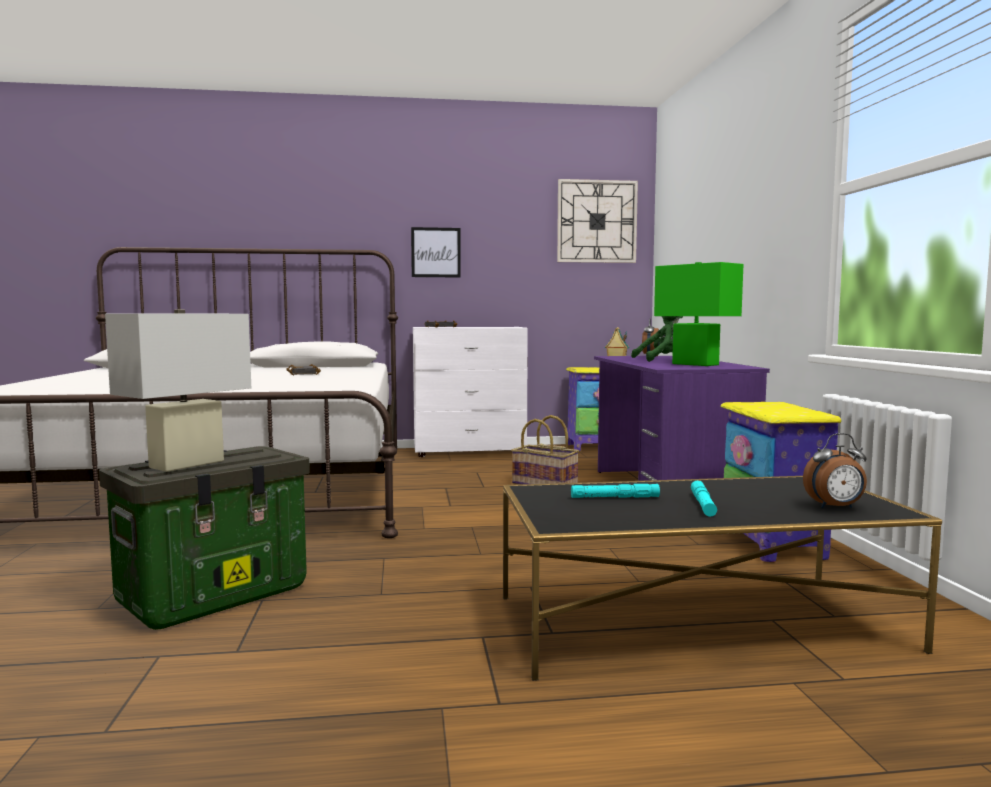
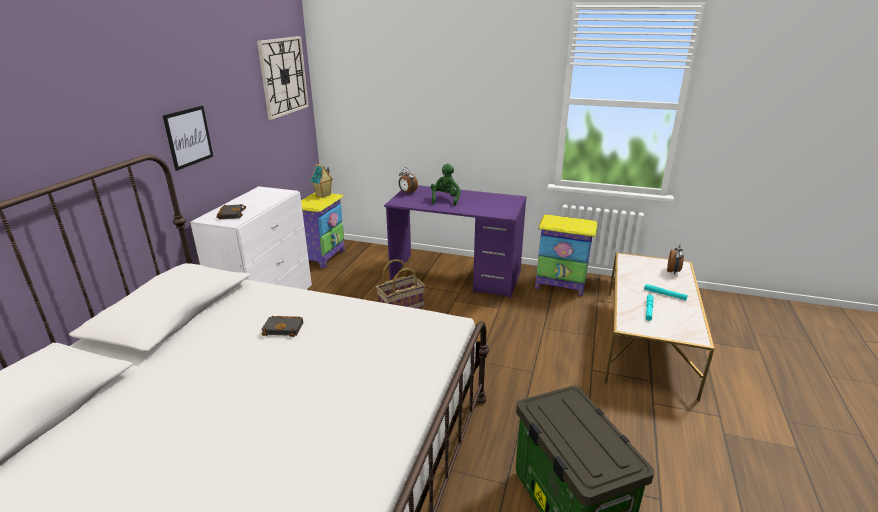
camera: 65 degrees left, 20 degrees up
(187, 464) = (598, 443): white table lamp -> none
(695, 364) = (488, 202): green table lamp -> none
(698, 622) = (646, 339): black coffee table -> white coffee table

